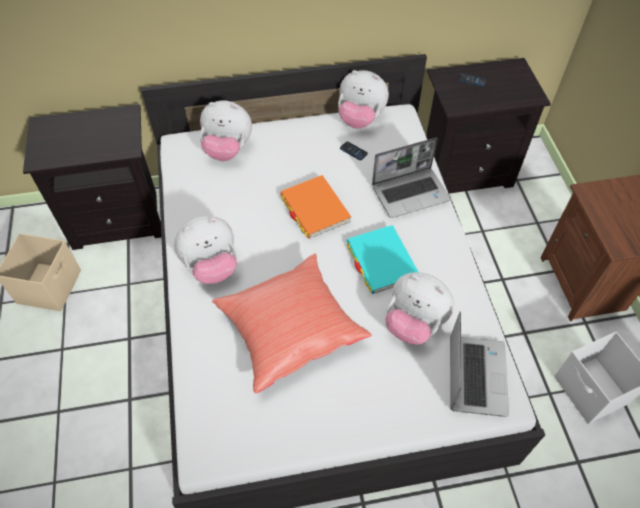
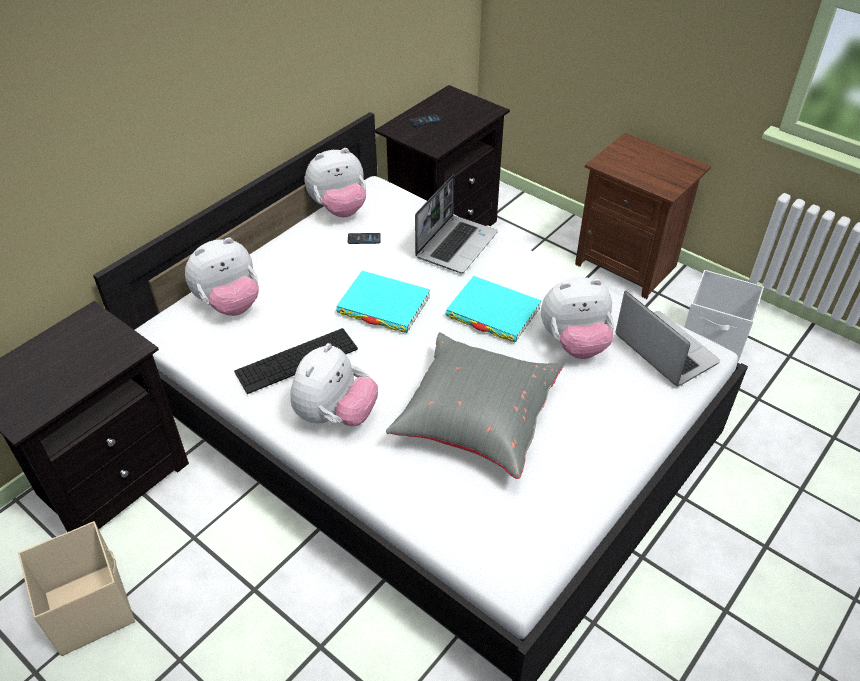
camera: 40 degrees left, 10 degrees down
(225, 214) = (296, 360): none -> keyboard
(289, 330) = (475, 419): red pillow -> grey pillow
(315, 209) = (383, 305): orange book -> turquoise book

